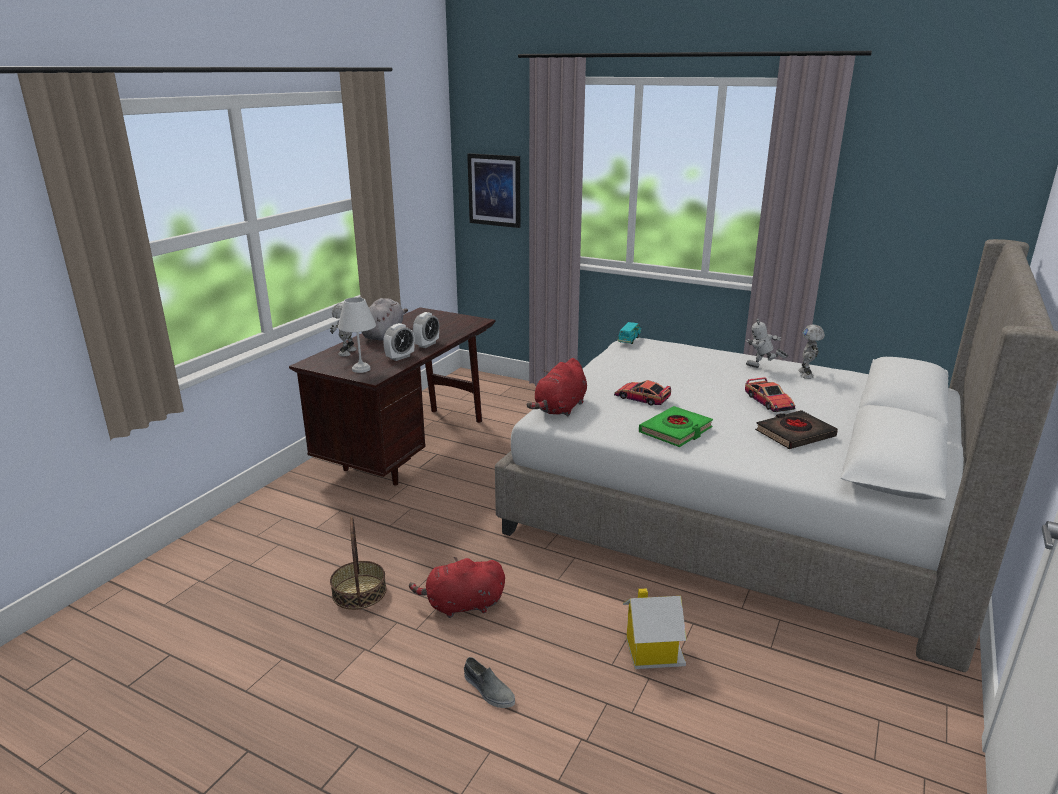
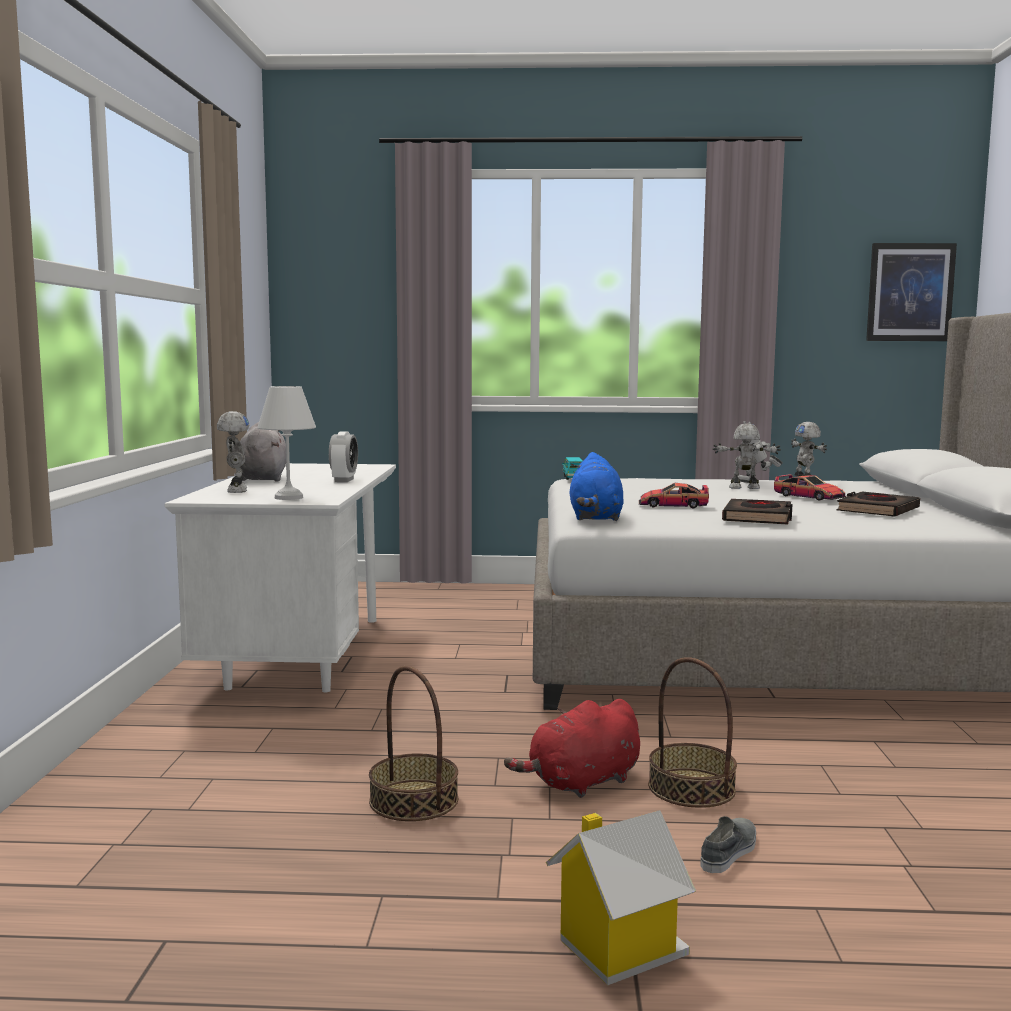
camera: 25 degrees left, 15 degrees down
(400, 357) = (326, 488): alarm clock -> none
(408, 449) = (302, 657): brown desk -> white desk
(488, 690) = (729, 851): grey shoe -> grey shoe turned 75 degrees counterclockwise
(494, 190) = (337, 317): picture -> picture (910, 292)
(521, 630) = (691, 788): none -> basket
(560, 409) = (595, 518): red plush toy -> blue plush toy
(651, 652) = (867, 773): toy house -> toy house (618, 948)
(676, 431) = (758, 518): green book -> black book
(738, 377) = (744, 488): none -> toy robot

